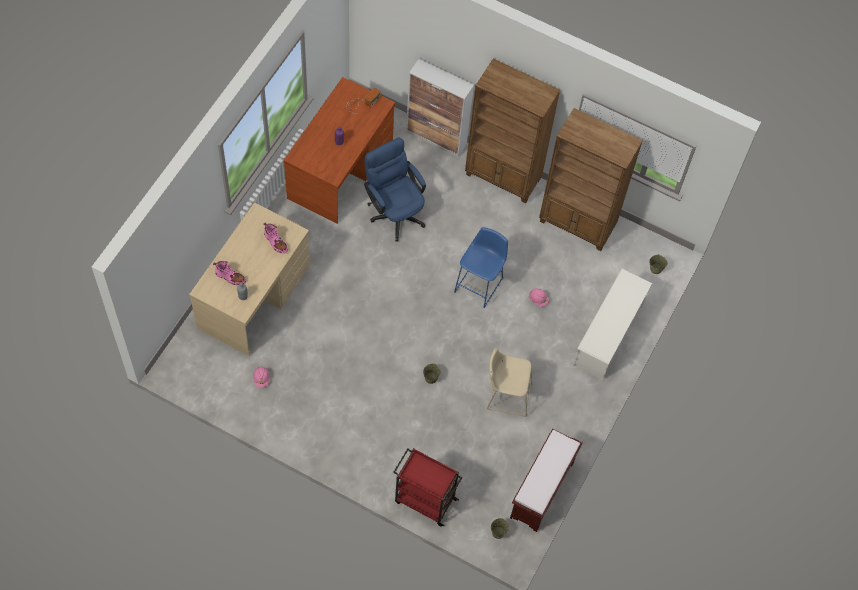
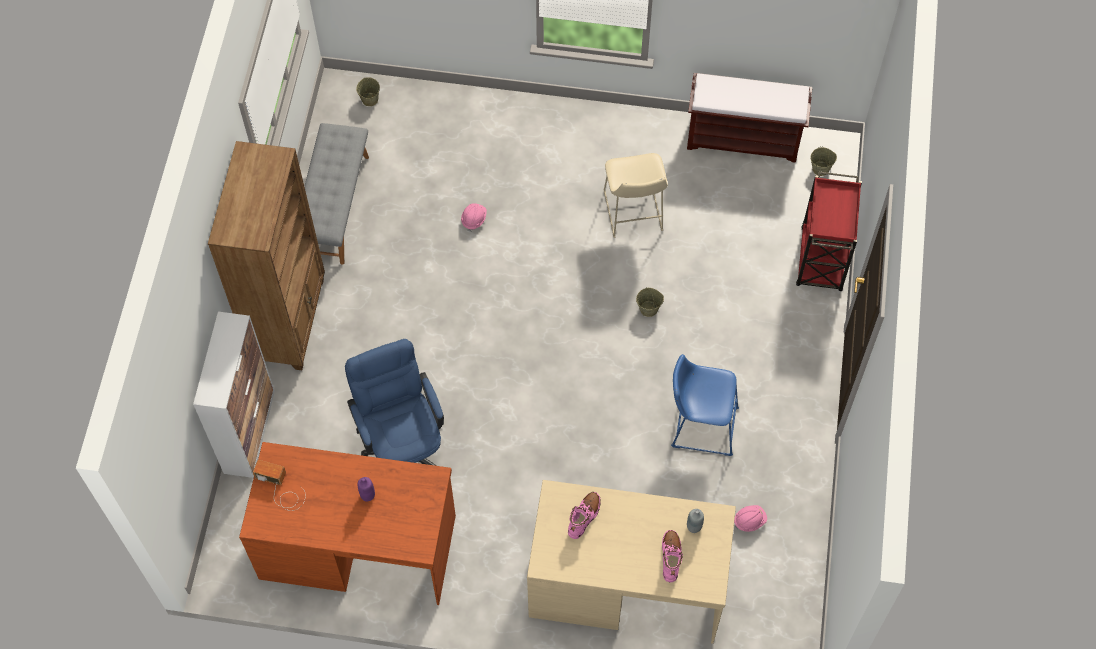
camera: 105 degrees left, 0 degrees up
(394, 211) = (403, 444): blue office chair -> blue office chair turned 120 degrees clockwise
(480, 283) = (478, 296): blue stool -> blue stool (700, 426)
(577, 224) = (335, 206): brown bookcase -> grey bench
(608, 335) = (493, 126): white shoe rack -> none

